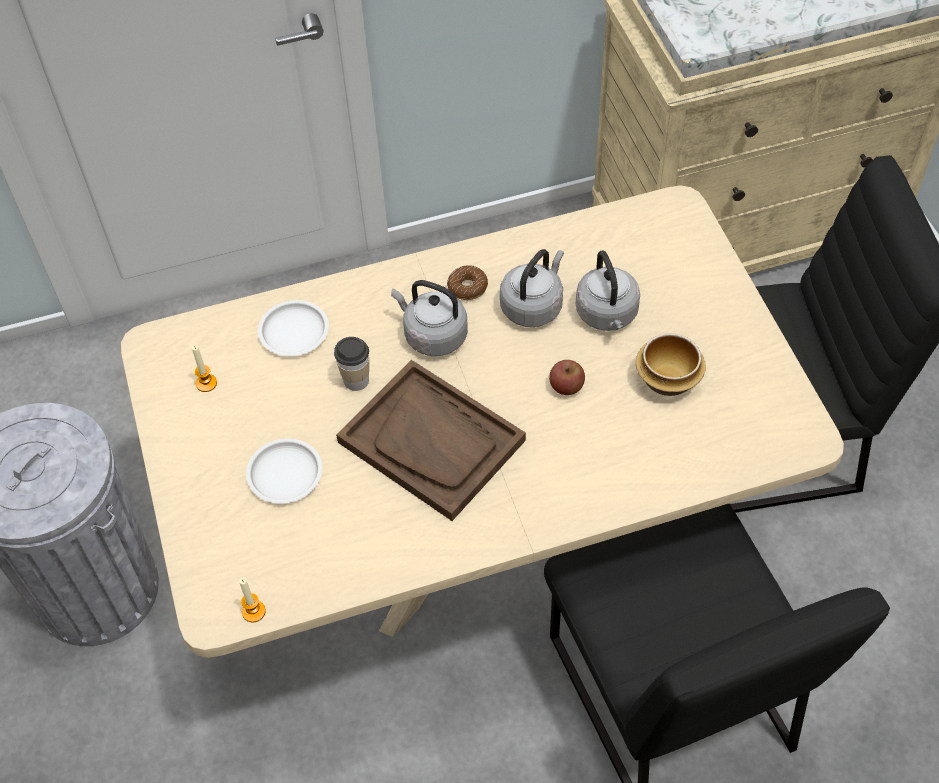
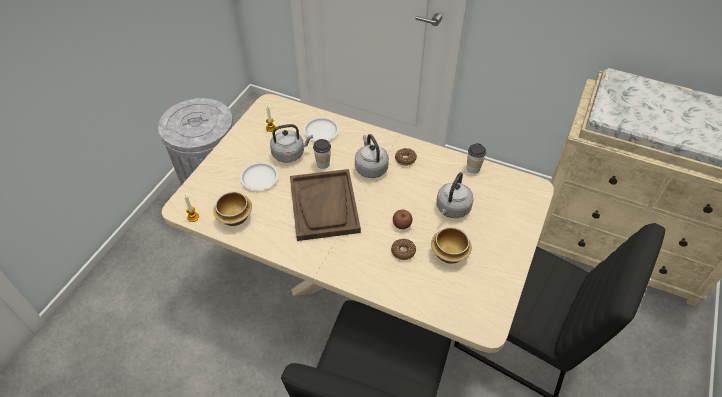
camera: 40 degrees right, 5 degrees down
(321, 559) = (236, 217): none -> bowl
(533, 306) = (424, 184): grey kettle -> grey kettle (290, 154)
(572, 235) = (473, 168): none -> cup
(609, 422) = (403, 251): none -> donut

